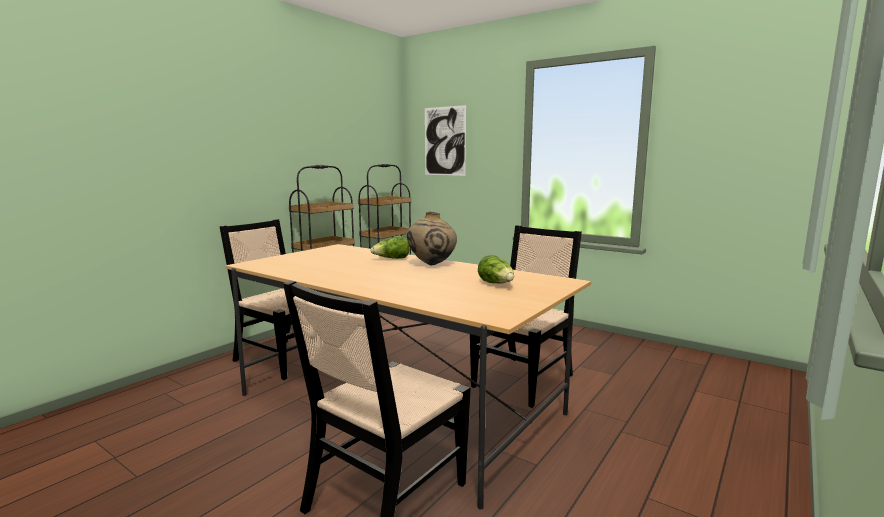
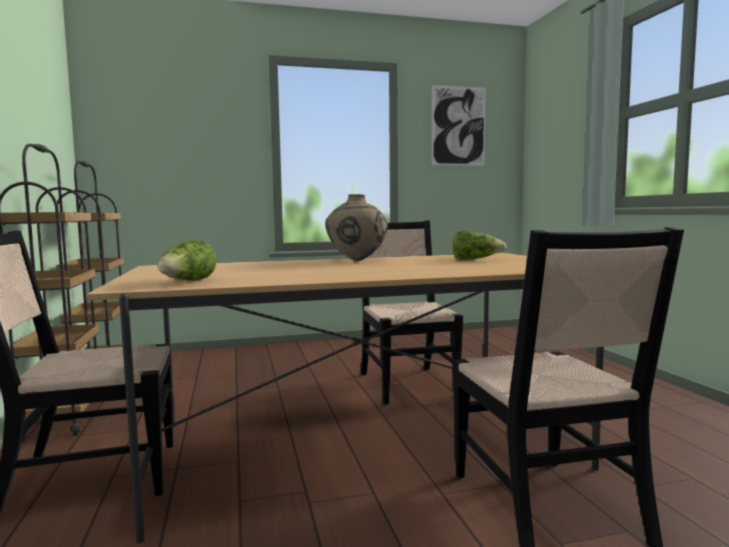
camera: 50 degrees left, 5 degrees down
(391, 259) = (292, 263): lettuce -> lettuce (187, 282)
(444, 141) = (153, 139): picture -> picture (458, 126)

